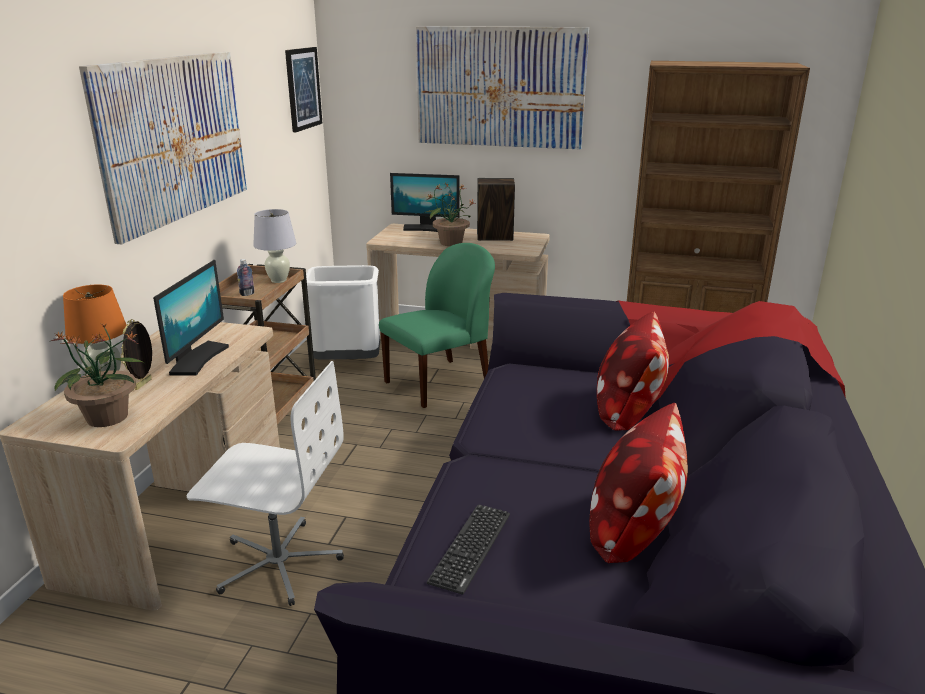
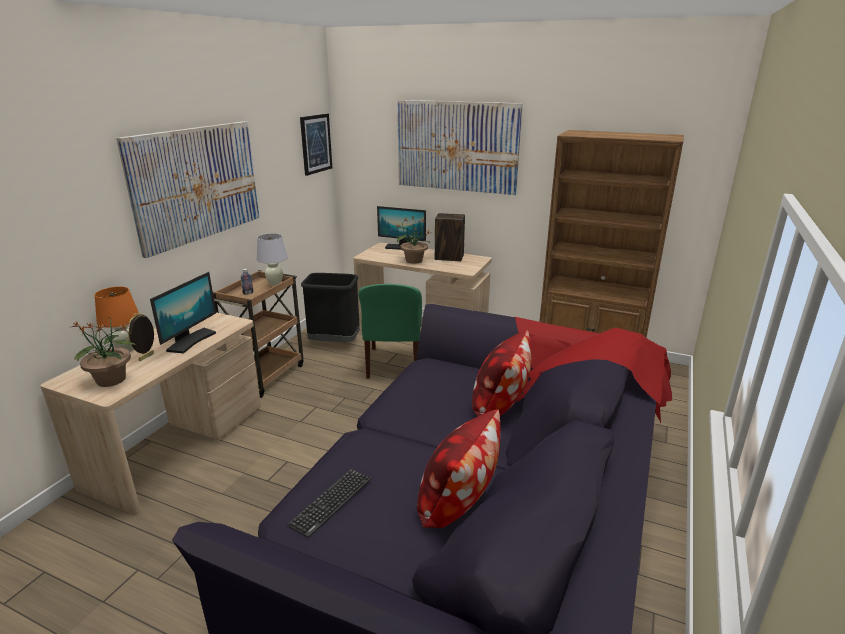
camera: 10 degrees right, 0 degrees up
(278, 562) = (228, 490): white office chair -> none
(348, 362) = (335, 343): white trash can -> black trash can
(439, 382) = (393, 364): green chair -> green chair turned 120 degrees clockwise

